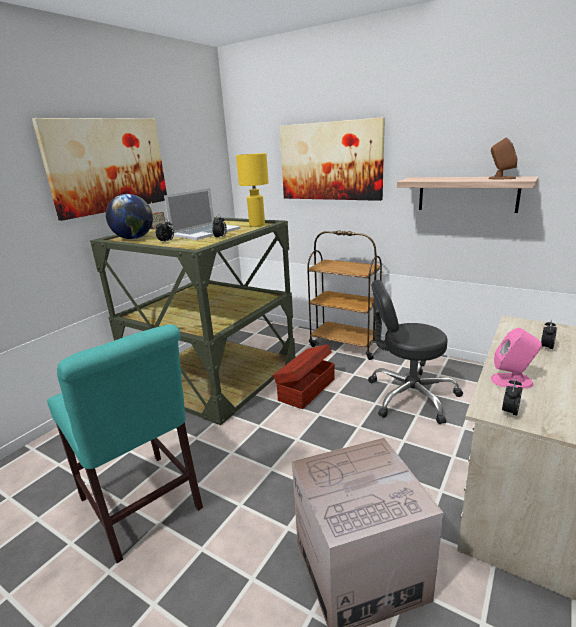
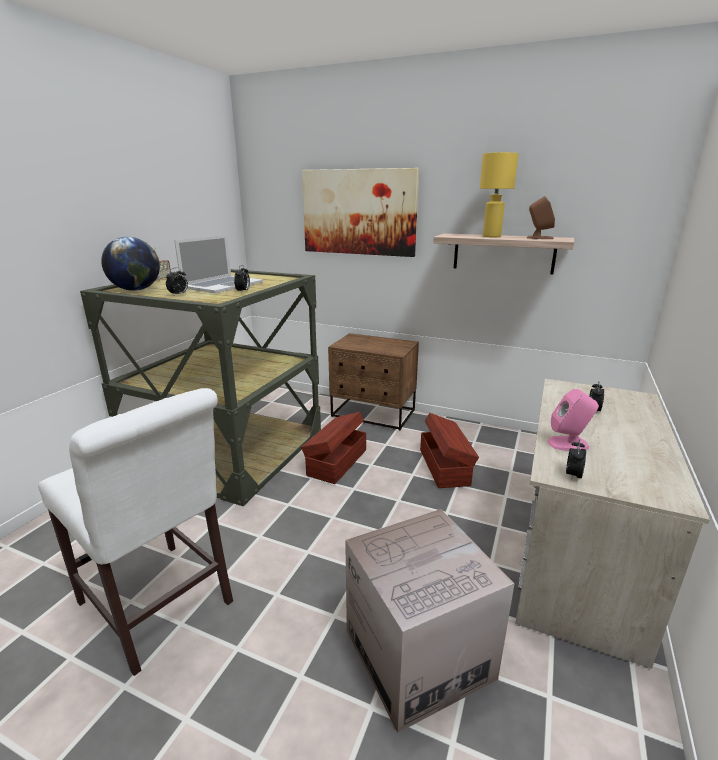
camera: 10 degrees left, 0 degrees up
(108, 165) = (103, 202): picture -> none
(143, 508) = (159, 607): turquoise chair -> white chair
(257, 225) = (282, 279): yellow table lamp -> yellow table lamp (492, 236)
(345, 346) = (373, 414): brown cart -> brown nightstand
(407, 397) = (445, 466): black office chair -> brown storage box

